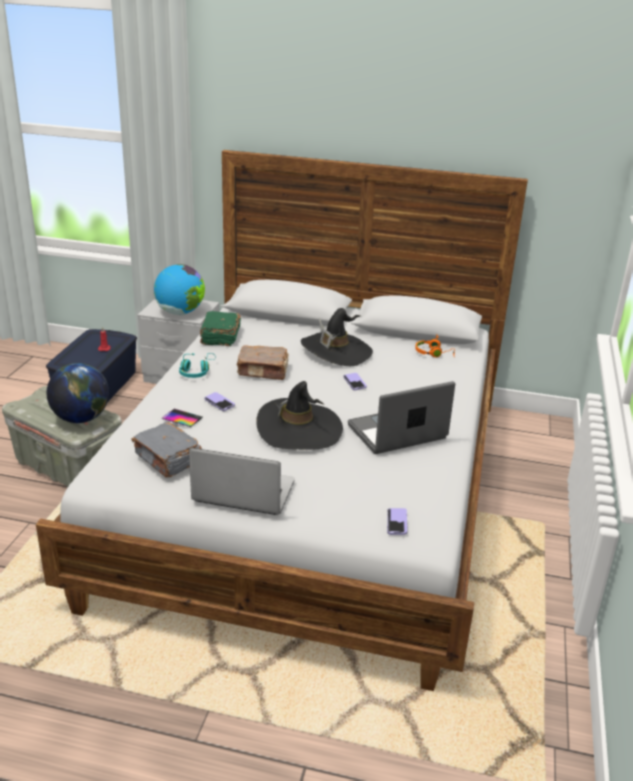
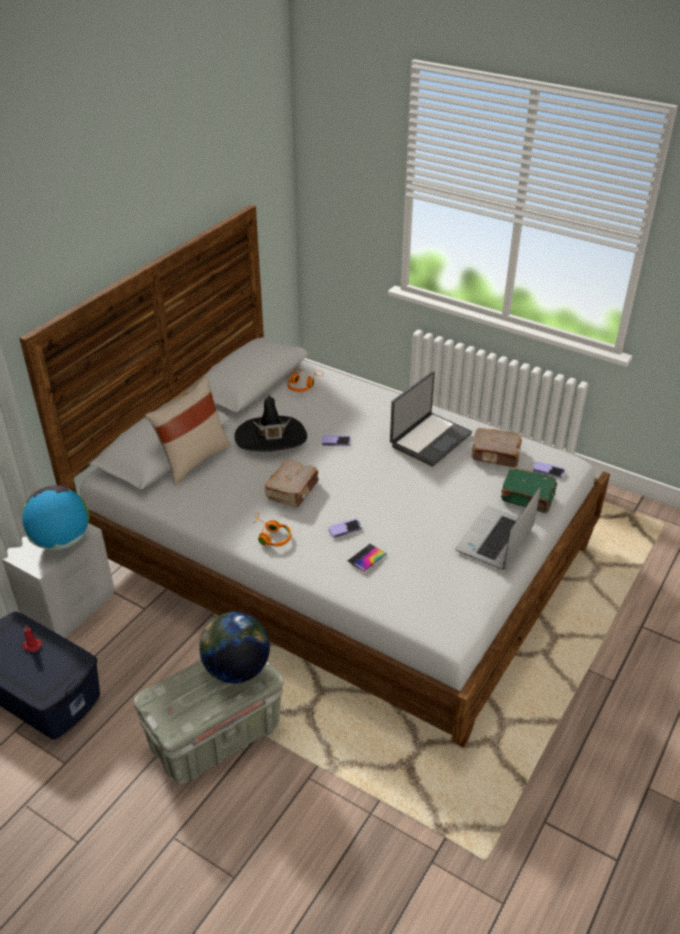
camera: 70 degrees left, 10 degrees up
(168, 459) = (438, 576): grey book -> none
(197, 371) = (270, 536): turquoise headphones -> orange headphones
(220, 337) = (197, 507): green book -> green book (528, 498)
(281, 325) = (193, 459): none -> beige pillow
(299, 429) = (407, 490): black hat -> none
(397, 433) = (429, 439): laptop -> laptop turned 135 degrees counterclockwise
(400, 480) = (496, 455): none -> brown book

